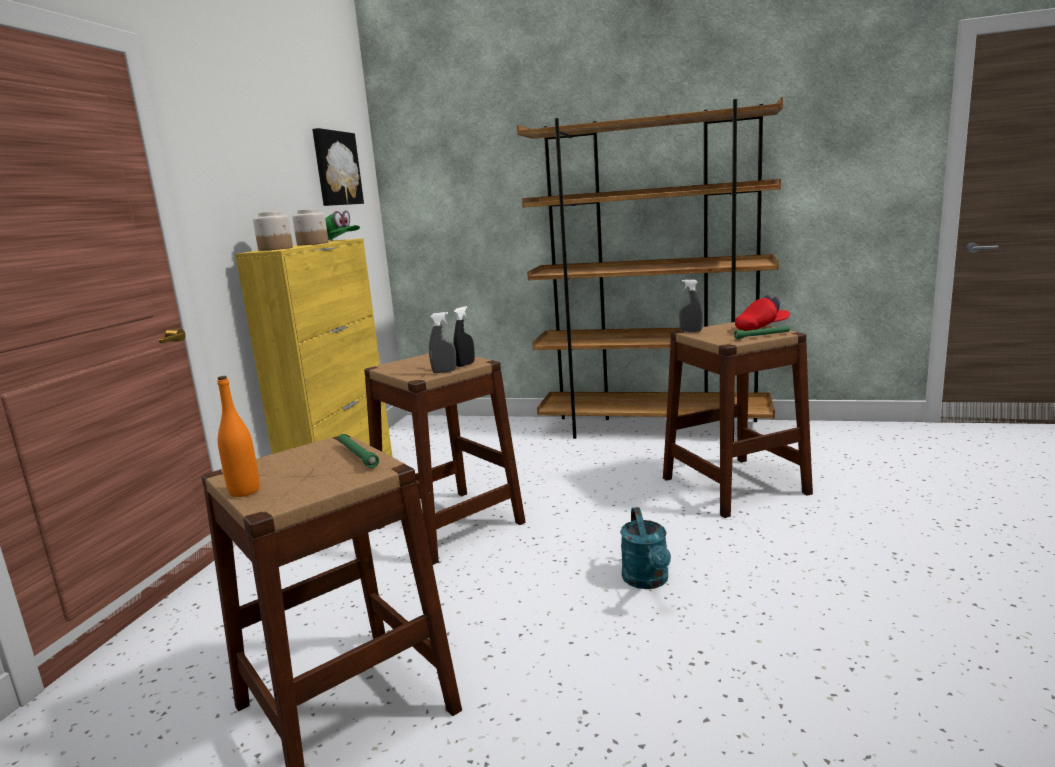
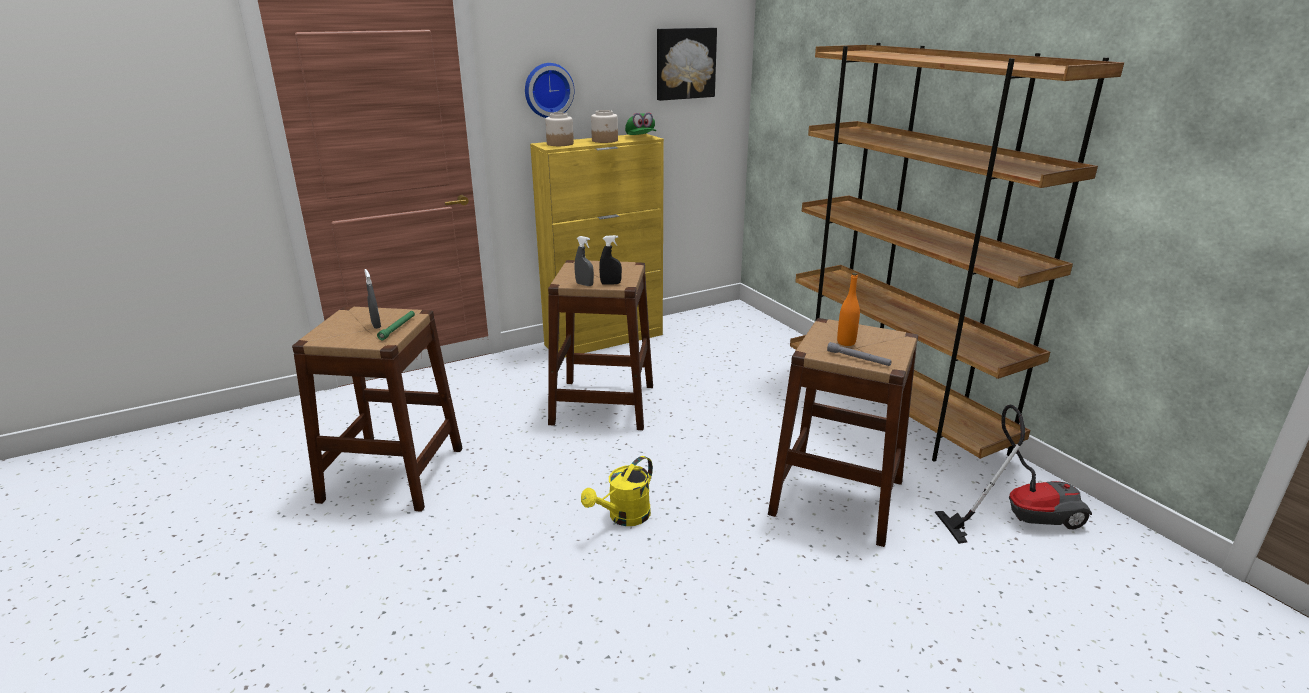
camera: 45 degrees right, 10 degrees up
(236, 189) = (548, 90): none -> wall clock
(244, 491) = (327, 325): orange bottle -> orange bottle (846, 342)
(647, 581) = (624, 517): turquoise watering can -> yellow watering can
(691, 331) = (830, 324): grey spray bottle -> grey spray bottle (376, 325)
(762, 328) = (897, 350): red cap -> none
(762, 336) = (858, 359): green flashlight -> grey flashlight
(824, 444) = (1019, 516): none -> vacuum cleaner

